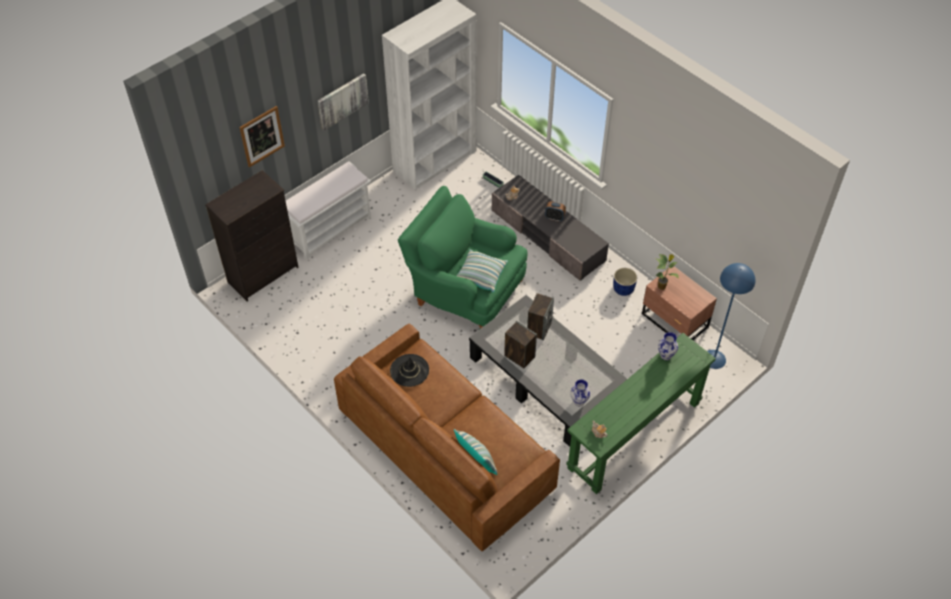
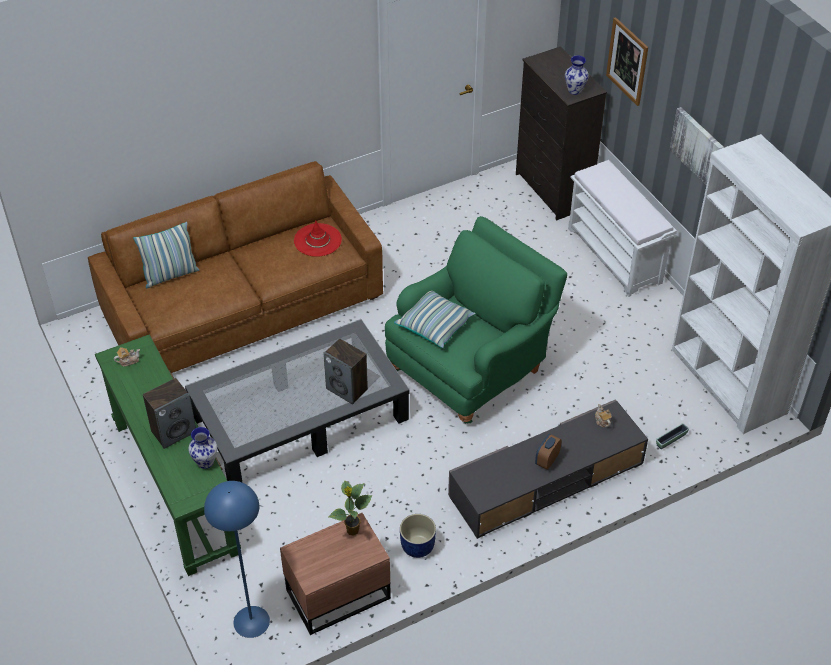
camera: 105 degrees right, 5 degrees down
(409, 370) = (318, 240): black hat -> red hat
(519, 356) = (311, 359): speaker -> speaker (174, 431)
(578, 401) = (218, 401): vase -> vase (575, 90)

